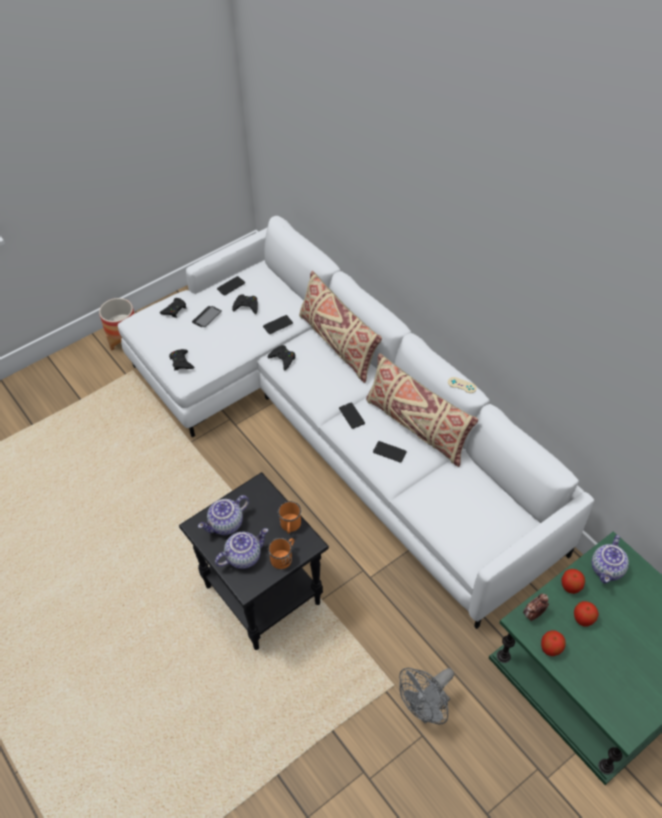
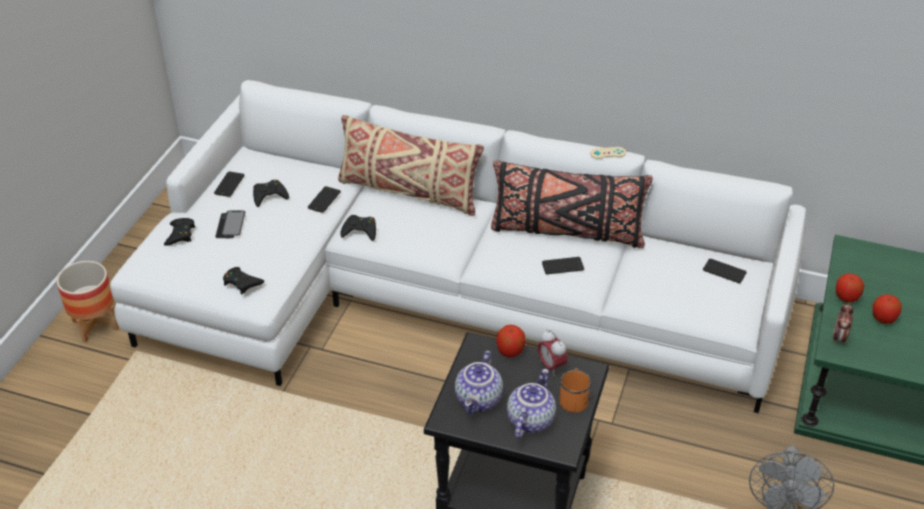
camera: 35 degrees left, 10 degrees down
(290, 526) = (551, 366): orange mug -> alarm clock
(351, 416) = (490, 251): phone -> phone (724, 271)
(416, 426) = (566, 232): beige pillow -> black pillow
(550, 648) = (881, 358): apple -> apple (510, 351)
(607, 569) = (862, 267): teapot -> none

